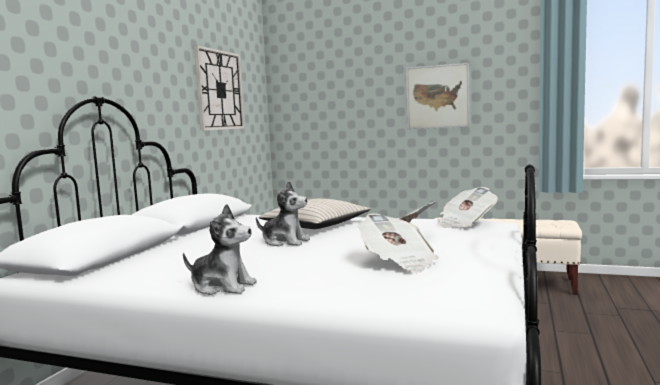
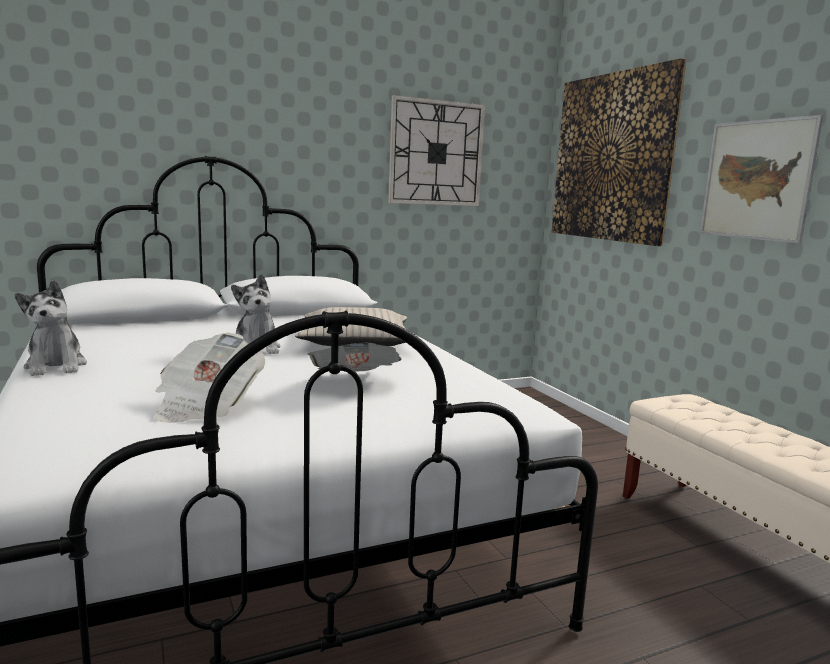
camera: 45 degrees right, 5 degrees up
(328, 89) = (612, 157): none -> picture
(464, 224) = (481, 398): newspaper -> none

